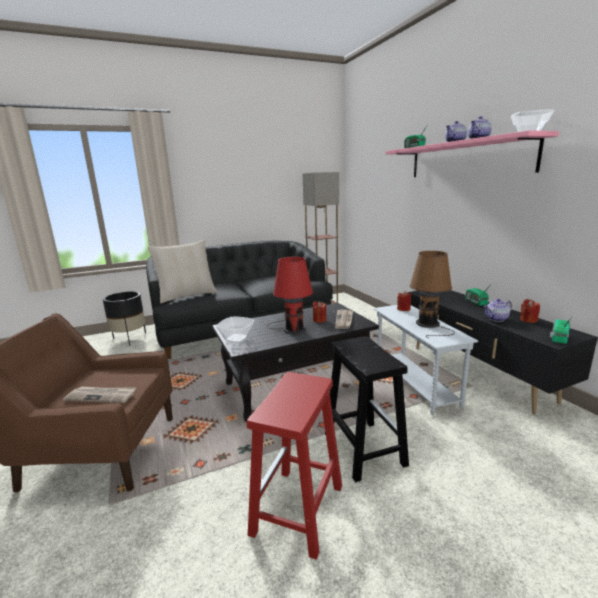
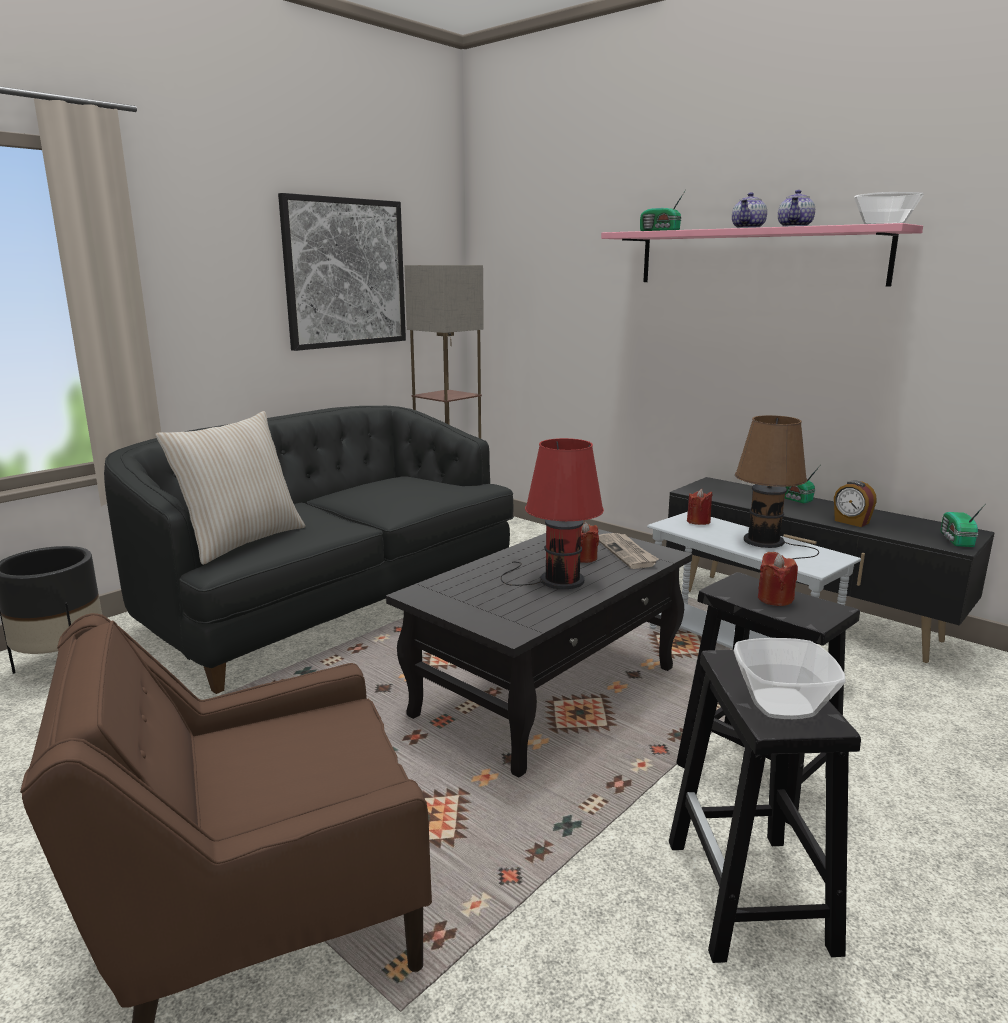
camera: 25 degrees left, 0 degrees up
(102, 396) = (311, 782): newspaper -> none
(237, 338) = (477, 613): bowl -> bowl (783, 704)
(274, 178) = (345, 273): none -> picture
(298, 511) = (750, 897): red stool -> black stool
(496, 319) = (851, 522): teapot -> alarm clock
(528, 320) = (891, 518): red candle -> red candle (774, 599)

